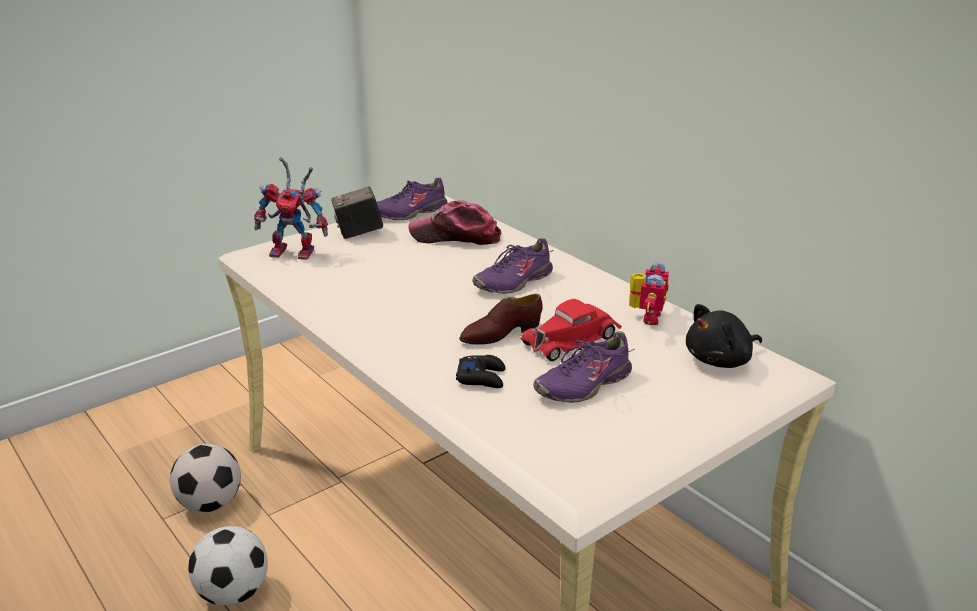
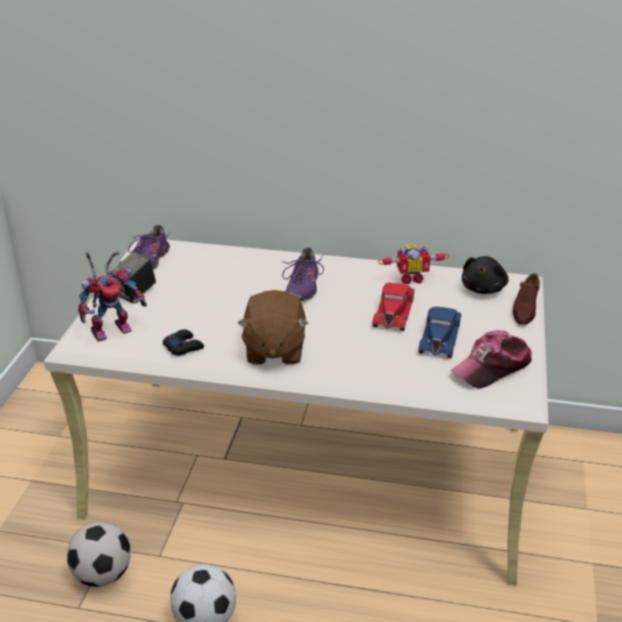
camera: 40 degrees left, 5 degrees up
(394, 323) = (274, 350): none -> brown plush toy
(456, 236) = (211, 268): cap -> cap (492, 367)
(482, 377) = (381, 360): black game controller -> black game controller (183, 347)
(500, 333) = (348, 326): brown shoe -> brown shoe (524, 309)
(583, 384) = (440, 337): purple shoe -> blue toy car
(645, 317) = (411, 278): toy robot -> toy robot turned 105 degrees clockwise

